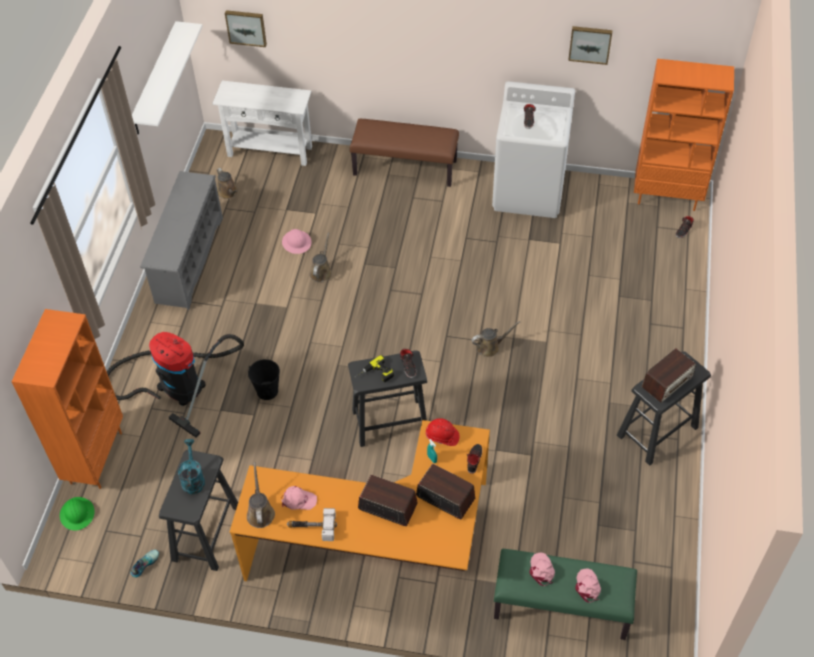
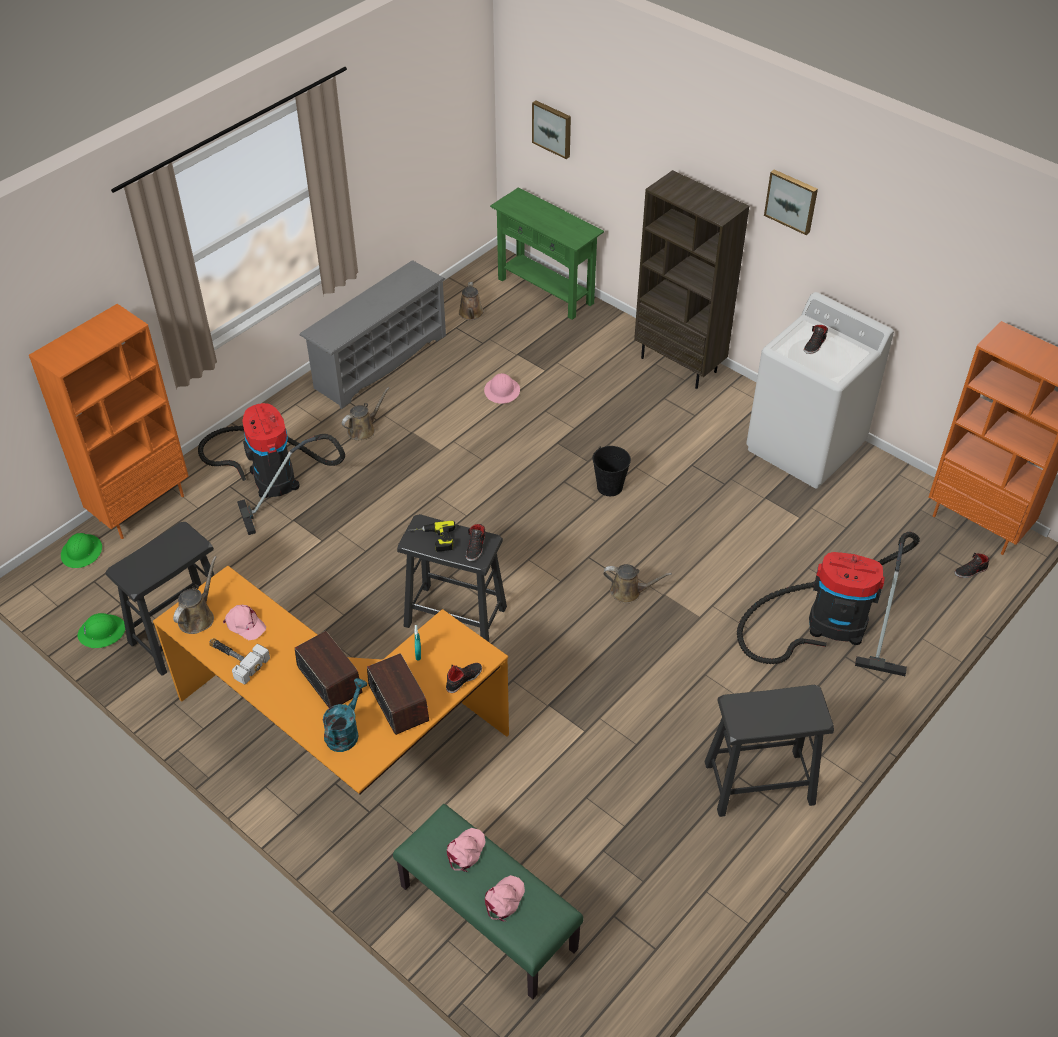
camera: 30 degrees right, 5 degrees down
(144, 564) = (102, 632): shoe -> green hard hat
(155, 79) = (416, 143): white shelf -> none
(193, 478) = (166, 552): turquoise watering can -> turquoise watering can (345, 731)
(267, 391) = (354, 523): black bucket -> black bucket (610, 486)
(270, 151) = (545, 291): white console table -> green console table
(321, 272) = (504, 431): brown watering can -> brown watering can (363, 429)
(405, 167) = (679, 364): brown bench -> brown bookcase
(442, 436) = (449, 637): red hard hat -> none
(590, 44) = (923, 273): picture -> picture (792, 201)
(627, 307) = (829, 624): none -> vacuum cleaner
(667, 382) = (768, 710): radio -> none

